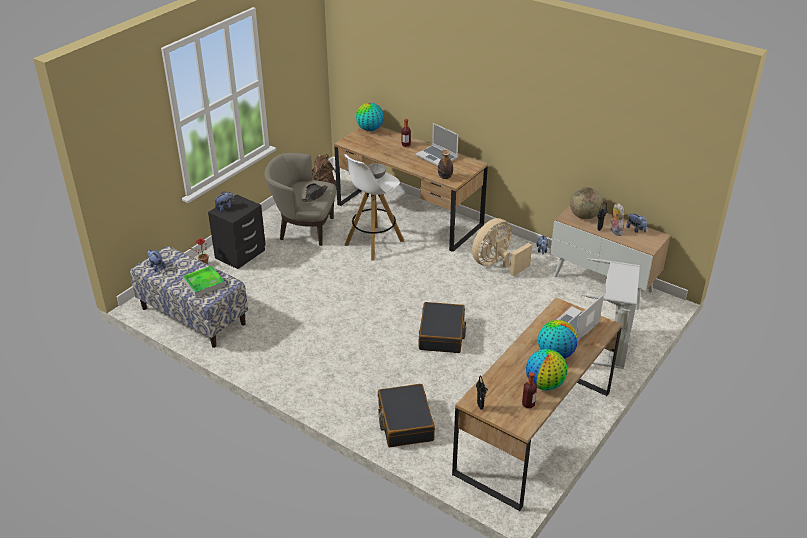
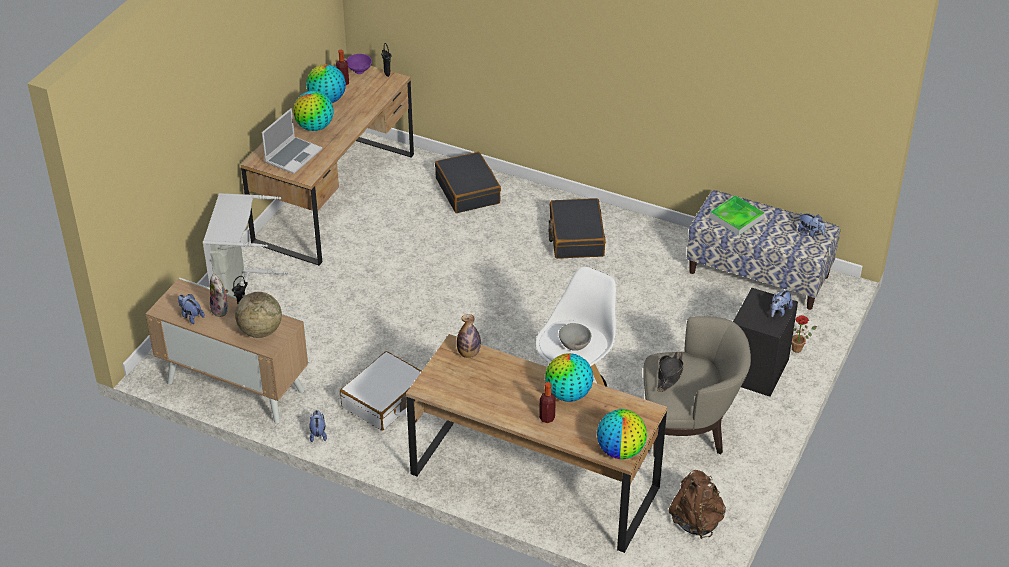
camera: 170 degrees right, 5 degrees up
(389, 153) = (568, 394): none -> globe
(437, 157) = (489, 396): laptop -> none
(442, 334) = (446, 287): black suitcase -> black suitcase (576, 237)
(496, 264) = (385, 400): beige fan -> white suitcase
(509, 418) = (360, 71): none -> purple bowl

